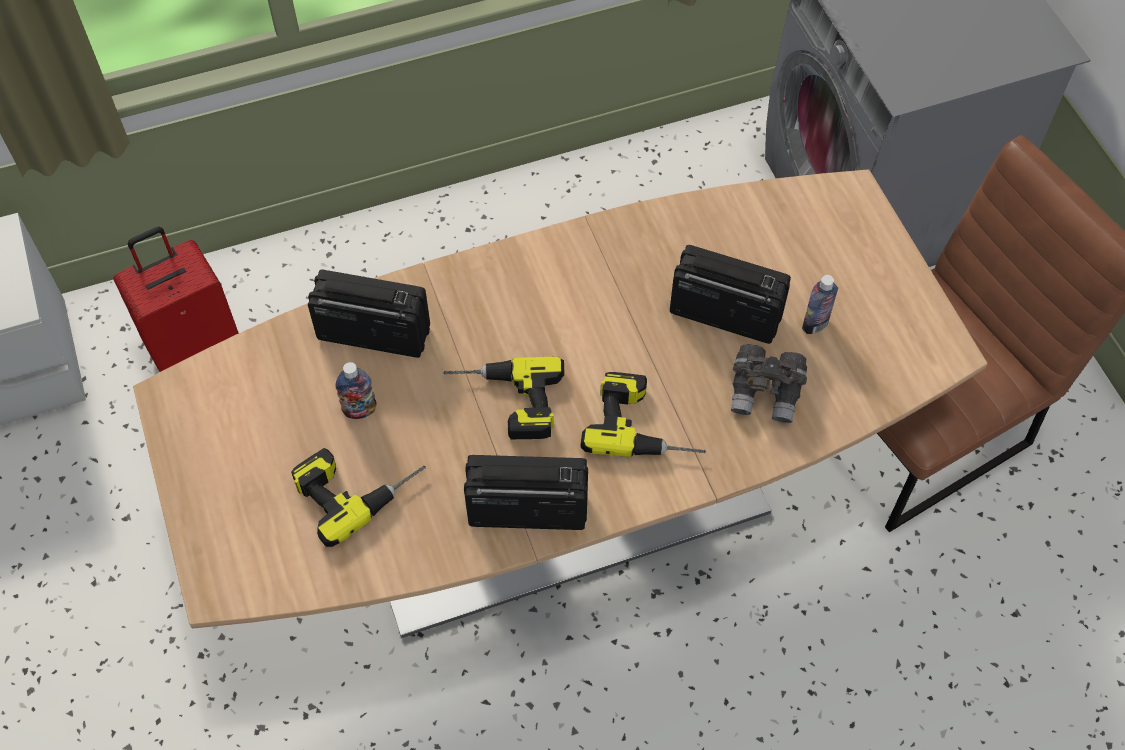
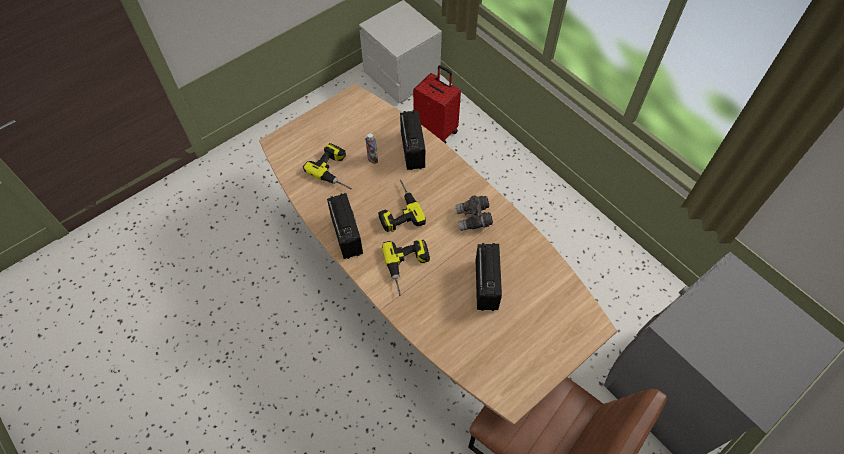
camera: 70 degrees right, 0 degrees up
(766, 392) = (447, 316): grey binoculars -> grey binoculars (473, 219)
(815, 325) = (499, 328): bottle -> none

